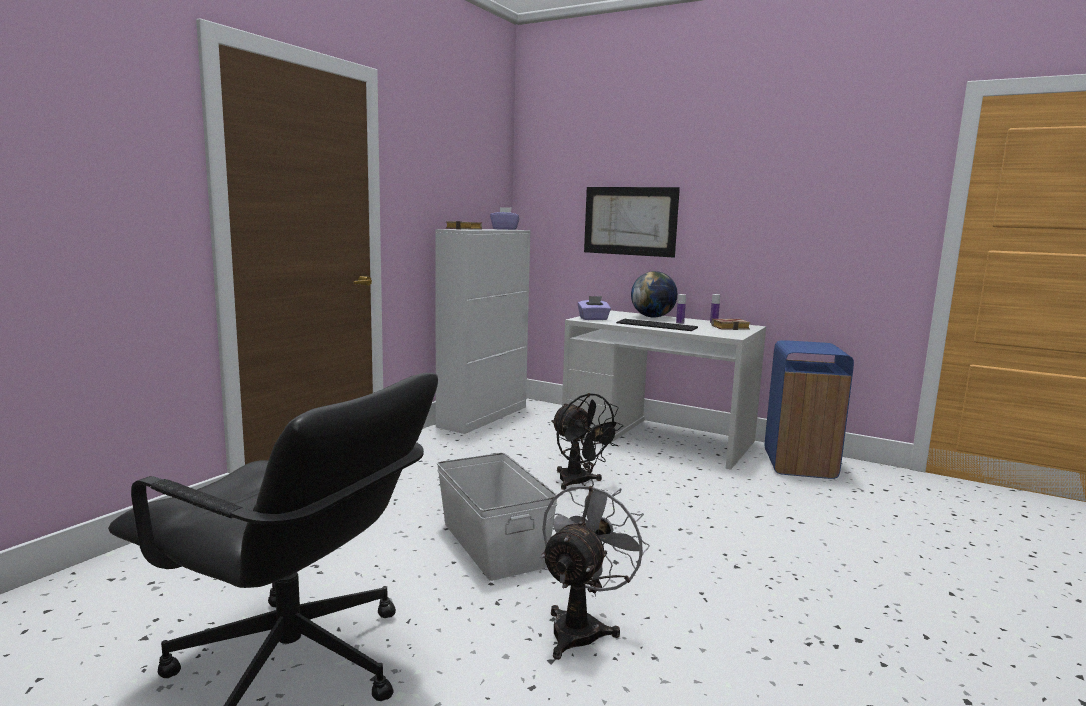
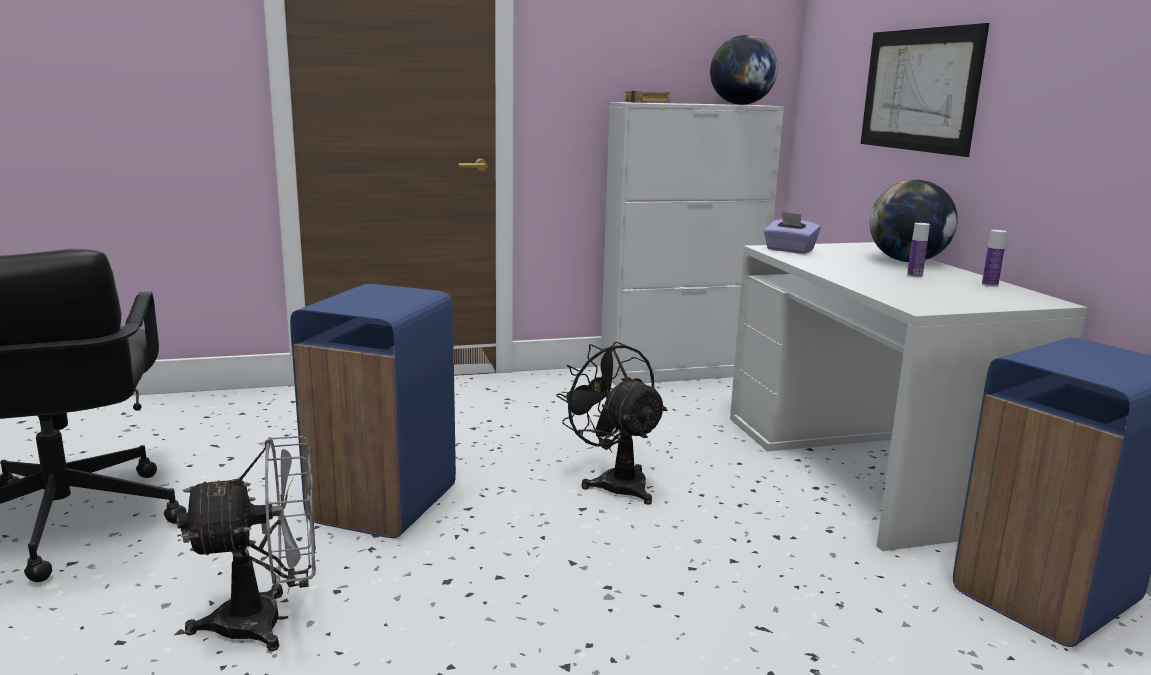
camera: 45 degrees right, 5 degrees up
(493, 543) = (385, 504): white storage box -> blue trash can
(504, 229) = (740, 104): purple tissue box -> globe
(579, 483) = (615, 482): black fan -> black fan turned 135 degrees clockwise
(657, 325) = (856, 272): keyboard -> none
(731, 327) = (987, 296): book -> none

